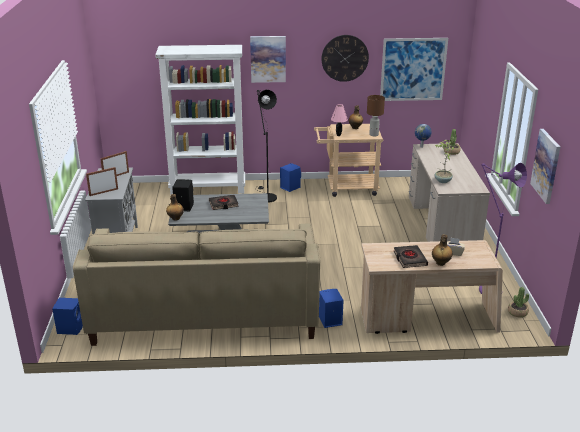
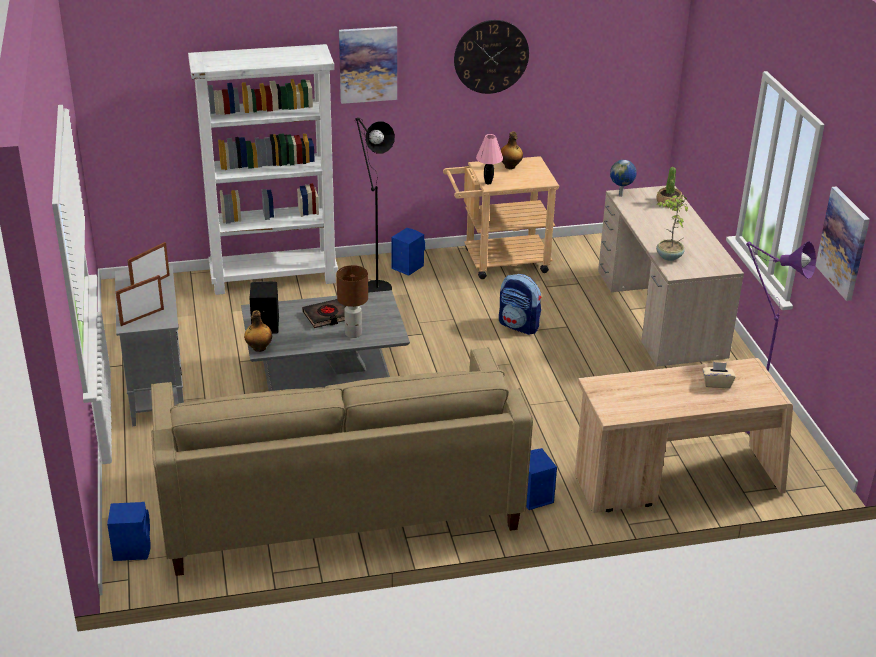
camera: 10 degrees left, 5 degrees up
(349, 223) = (519, 326): none -> backpack
(374, 134) = (543, 178): brown table lamp -> brown table lamp (353, 333)
(409, 259) = (657, 399): black book -> none
(413, 69) = (598, 69): picture -> none
(440, 263) = (703, 403): bottle -> none
(517, 312) = (803, 458): potted plant -> none

